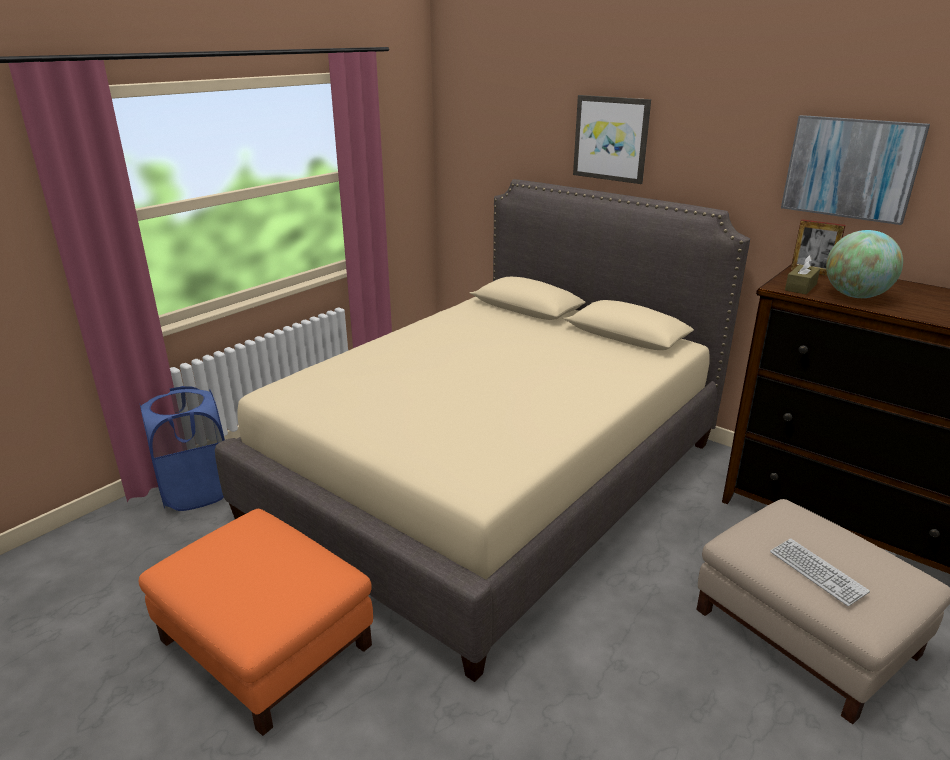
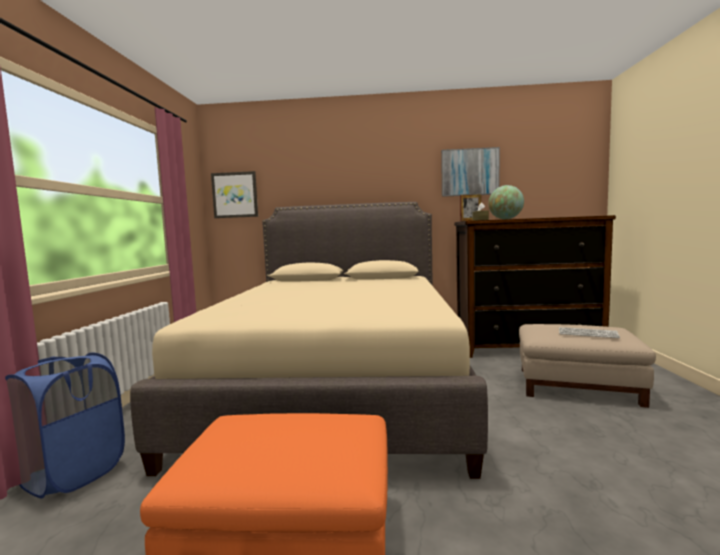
camera: 35 degrees left, 20 degrees down
(611, 138) = (338, 175): picture -> picture (235, 195)

